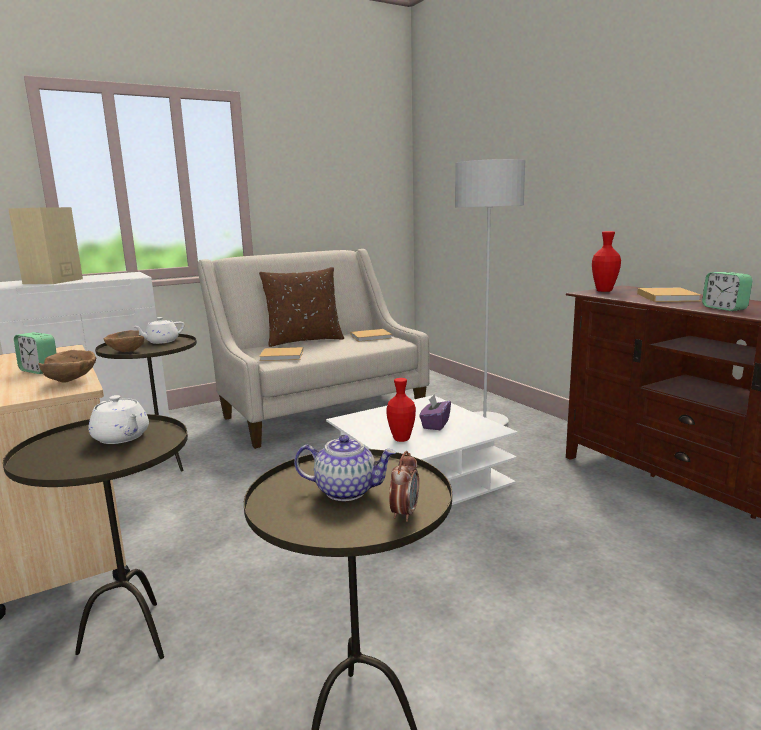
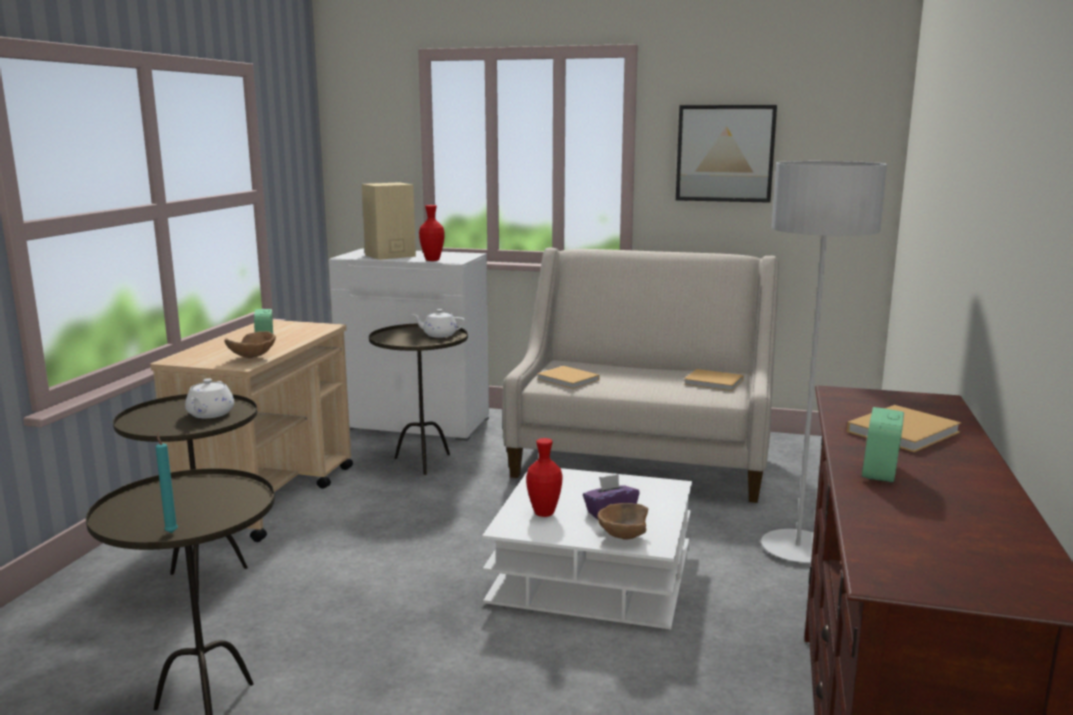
camera: 45 degrees right, 0 degrees up
(125, 352) = (389, 340): brown bowl -> brown bowl (622, 537)
(304, 340) = (634, 367): brown pillow -> none
(311, 179) = (725, 153): none -> picture
(347, 491) = (191, 503): teapot -> none
(404, 513) = (171, 532): alarm clock -> turquoise candle
(604, 291) = (875, 396): red vase -> red vase (432, 260)

